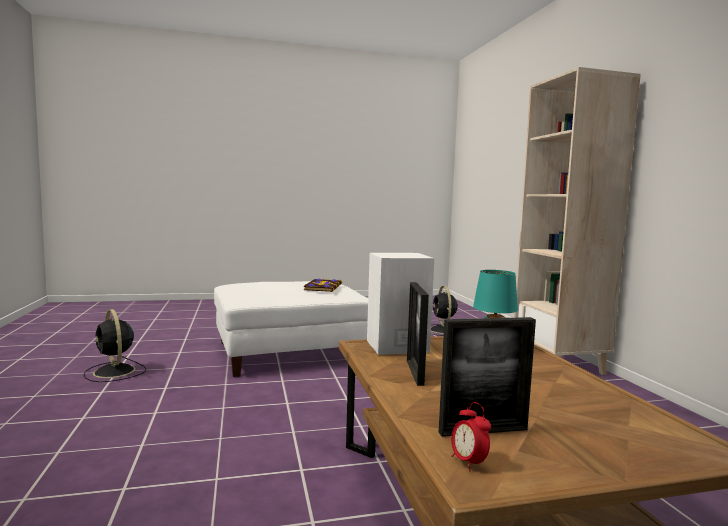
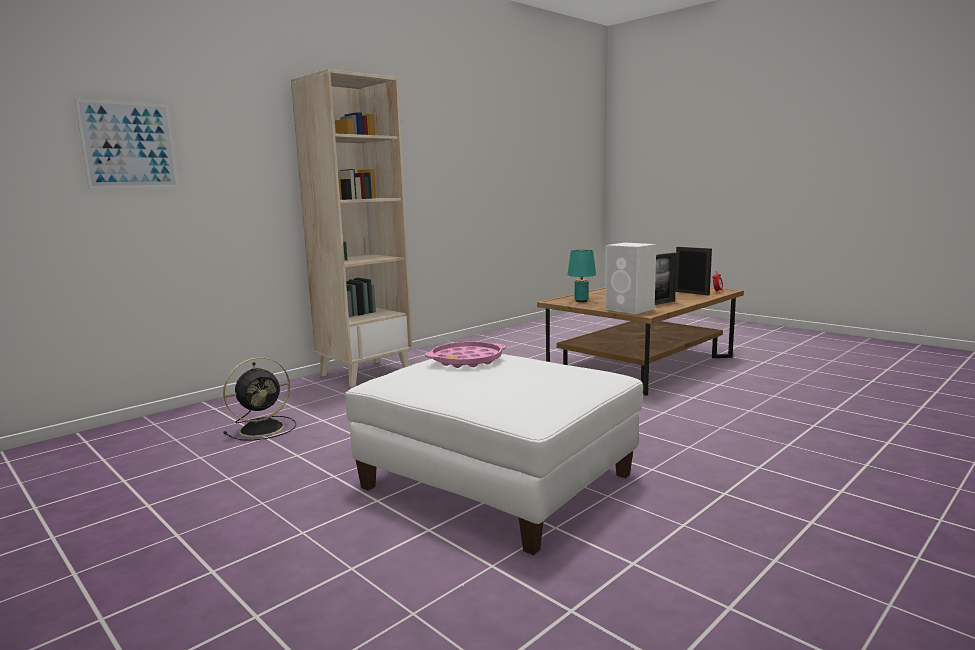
camera: 120 degrees left, 5 degrees up
(115, 372) = (779, 558): black fan -> none
(322, 287) = (466, 360): book -> pink tray
(512, 161) = (129, 145): none -> picture

